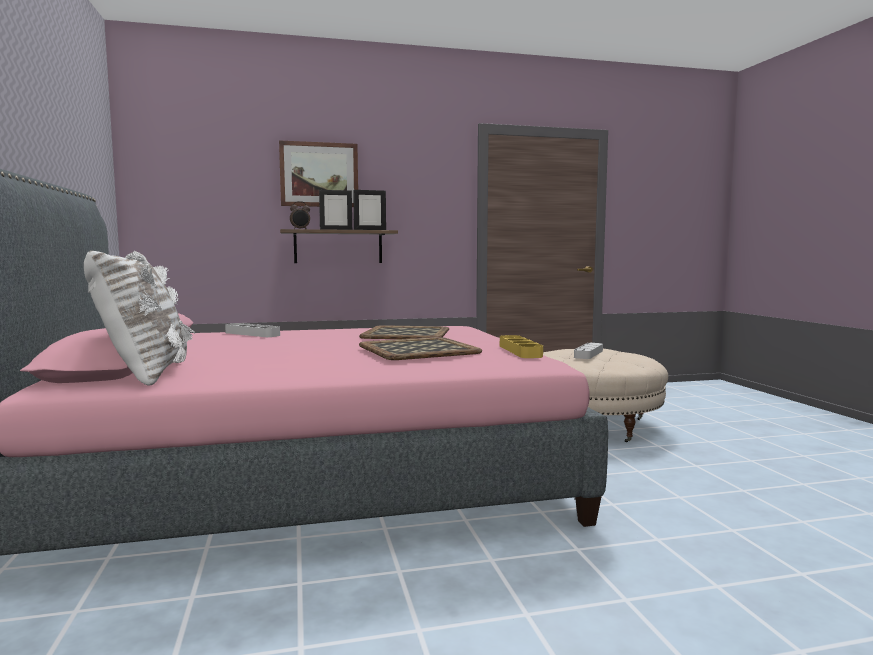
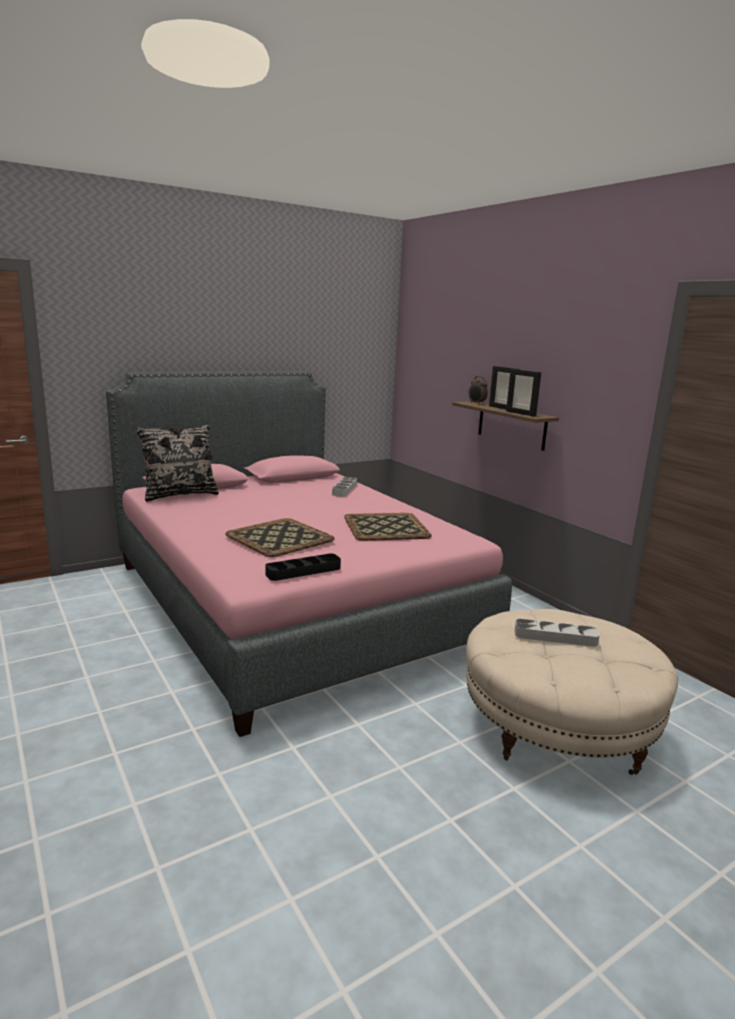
camera: 70 degrees right, 10 degrees up
(149, 373) = (180, 495): white pillow -> black pillow
(319, 175) = (506, 349): picture -> none
(520, 351) = (303, 571): yellow tray -> black tray

